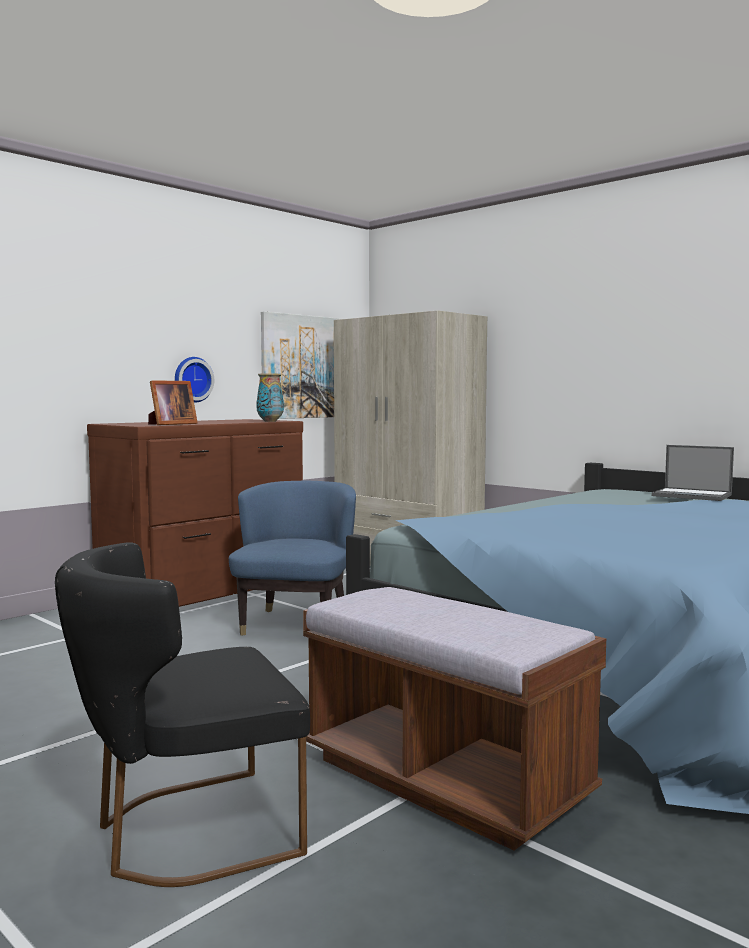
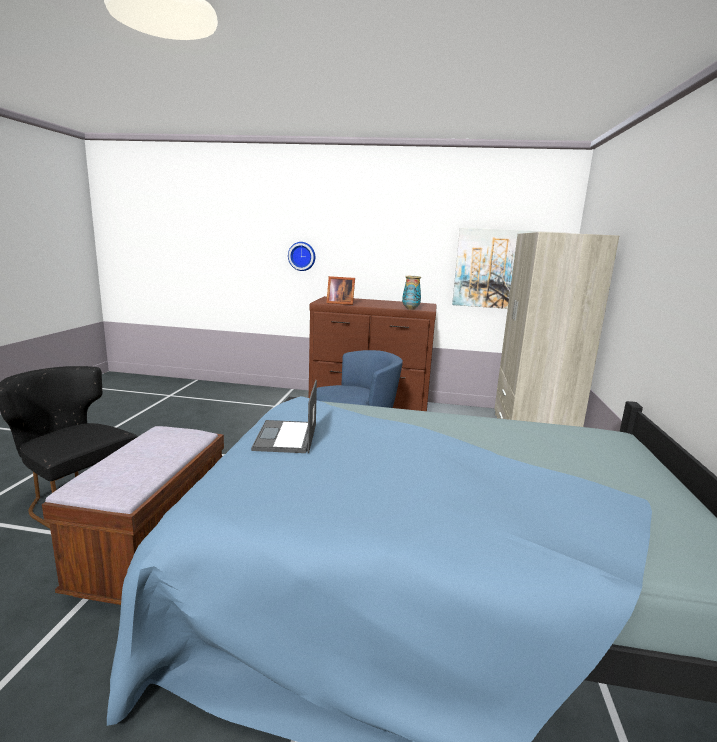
camera: 55 degrees right, 10 degrees up
(192, 379) = (398, 274): wall clock -> wall clock (302, 256)
(693, 495) = (607, 472): laptop -> laptop (286, 437)

